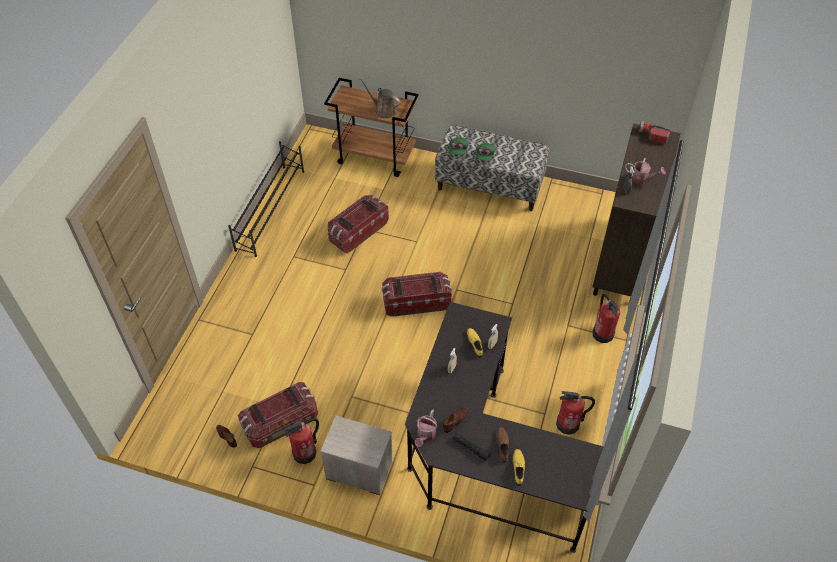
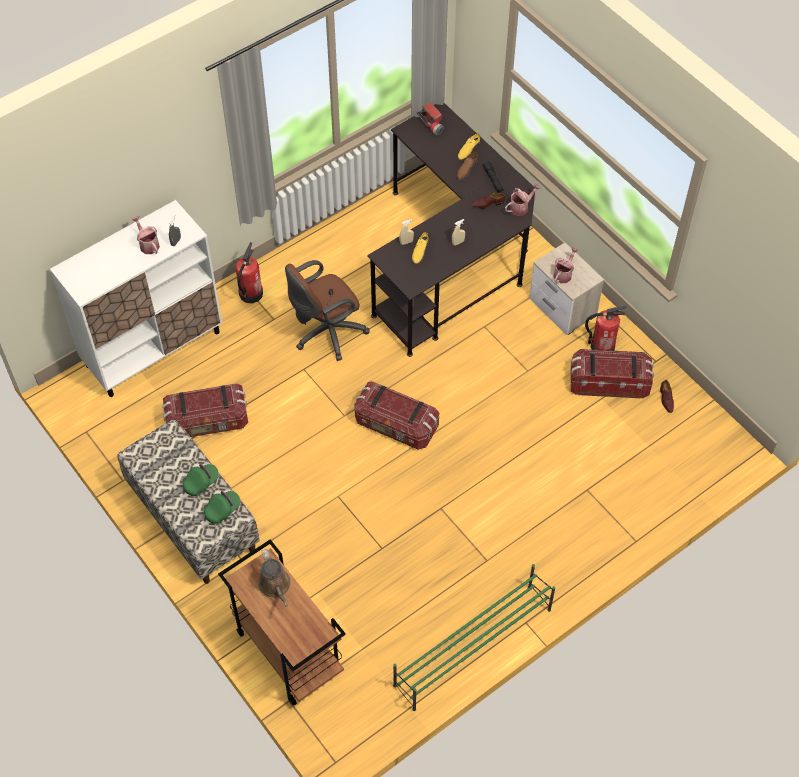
camera: 145 degrees left, 5 degrees up
(271, 209) = (472, 647): black shoe rack -> green shoe rack
(358, 232) = (392, 548): storage box -> storage box (208, 422)
(358, 435) = (564, 274): none -> watering can
(521, 337) = (326, 333): none -> brown office chair
(568, 424) = (358, 244): fire extinguisher -> none
(621, 260) = (154, 348): brown cabinet -> white cabinet
(652, 135) = (79, 281): flashlight -> flashlight (432, 123)

